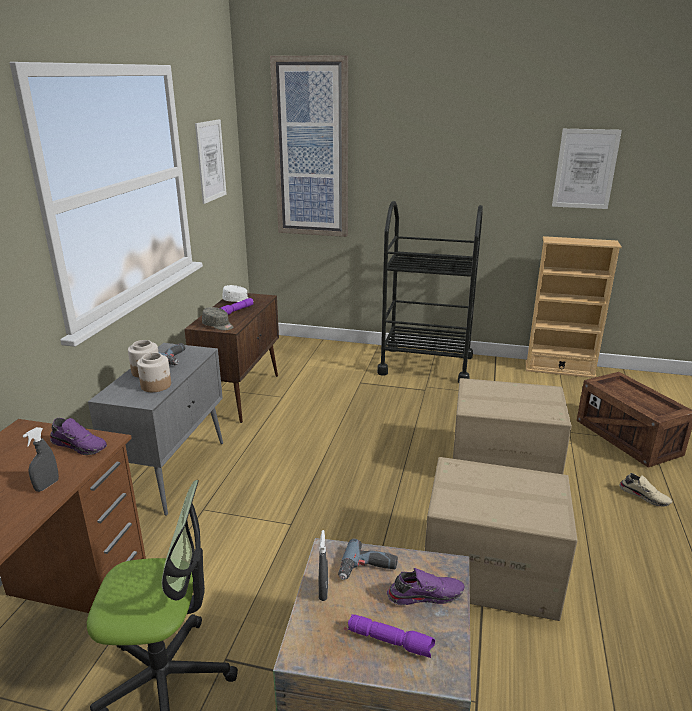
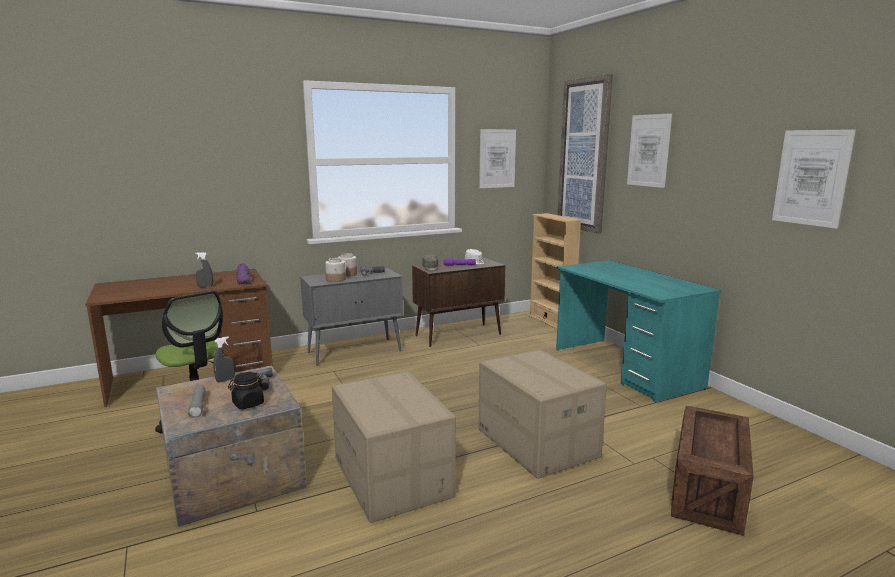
camera: 50 degrees right, 10 degrees down
(391, 641) = (198, 406): purple flashlight -> grey flashlight
(408, 144) = (648, 150): none -> picture
(425, 594) = (248, 404): purple shoe -> black jar
(426, 365) = (625, 368): black cart -> turquoise desk
(559, 369) = (763, 421): beige bookcase -> beige bookcase (551, 321)
(644, 496) = (614, 526): beige shoe -> none

